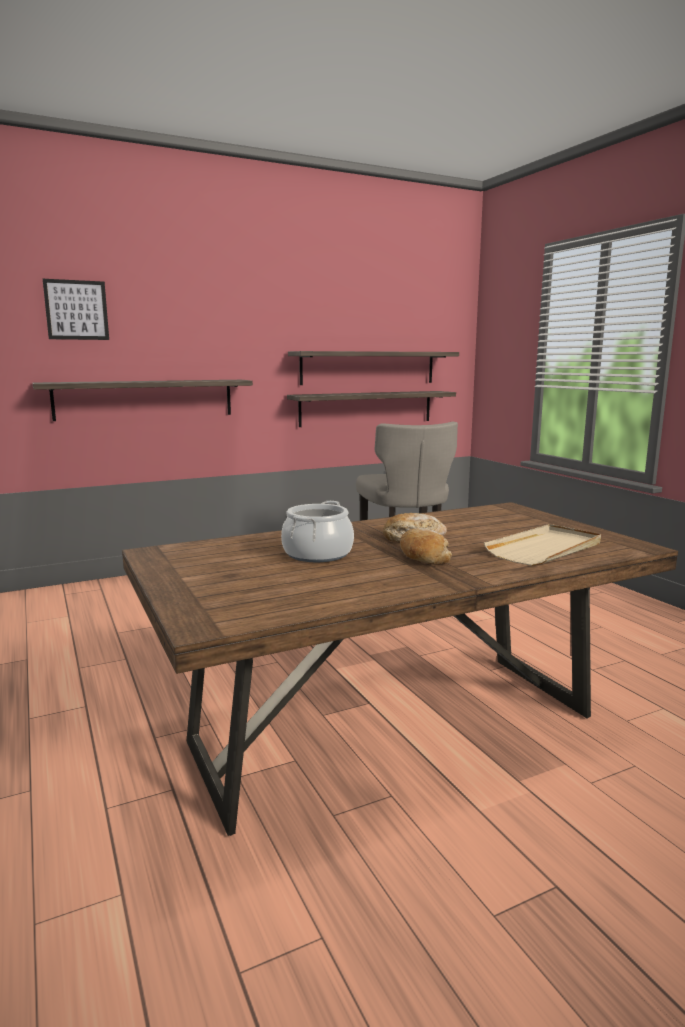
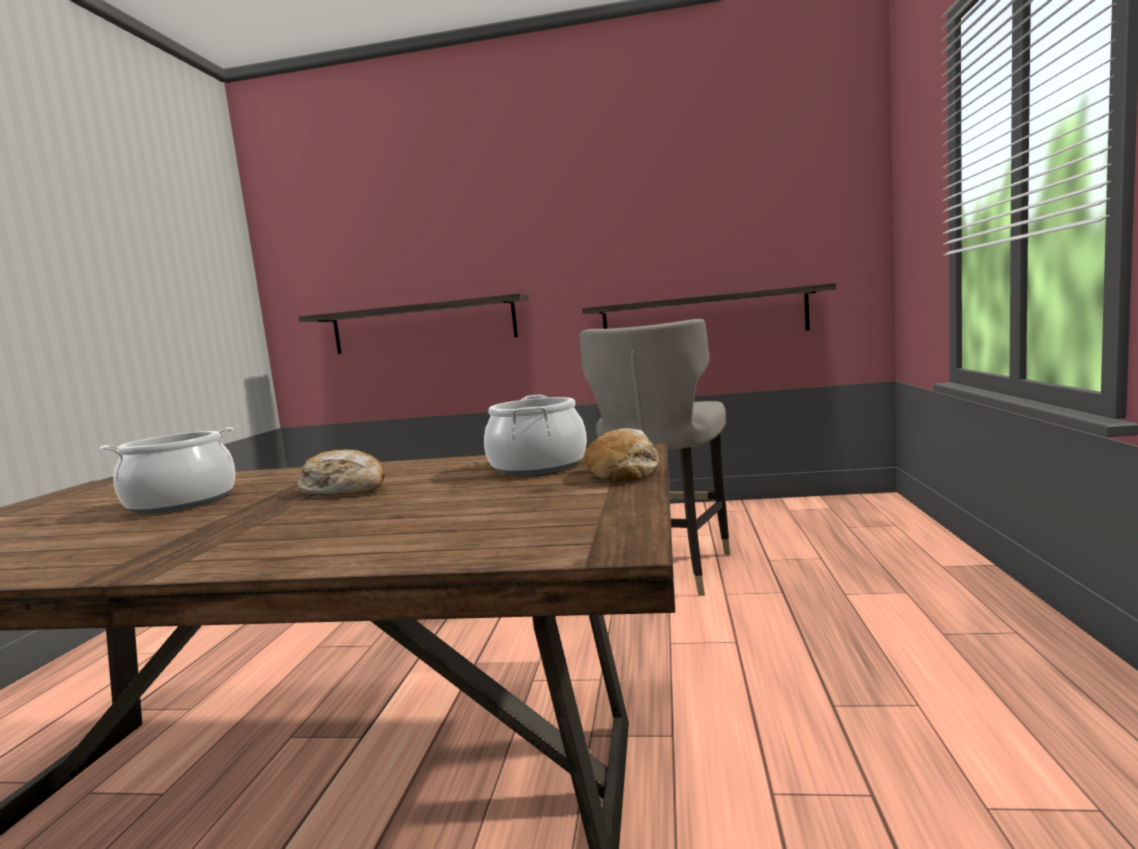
camera: 35 degrees right, 5 degrees down
(76, 310) = (353, 239): picture -> none
(368, 367) = (702, 263): shelf -> none
(423, 556) = (251, 519): bread -> bread (624, 471)
(485, 518) = (537, 466): none -> cooking pot
(545, 549) = (436, 527): beige tray -> none

